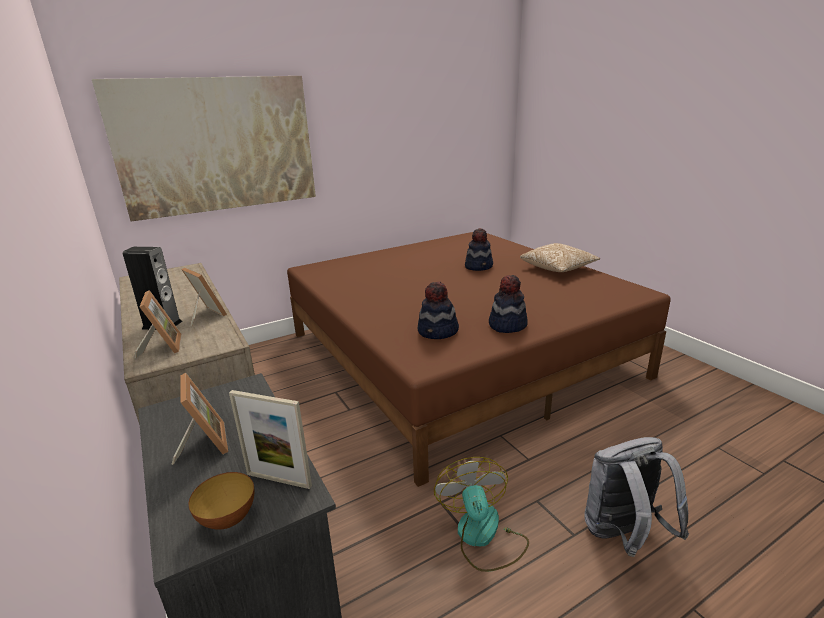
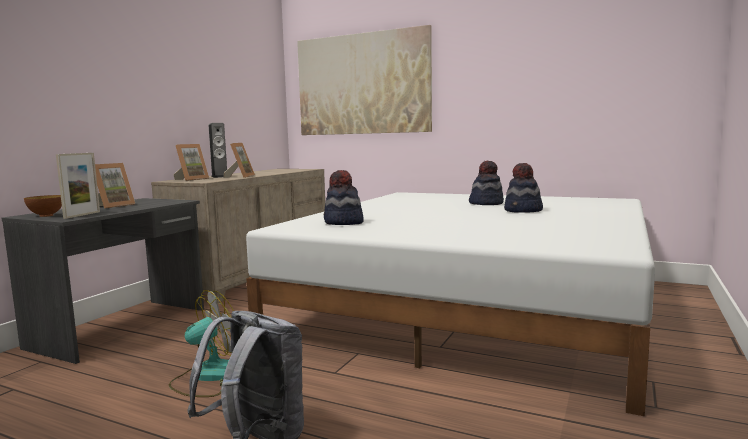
camera: 55 degrees right, 15 degrees down
(279, 480) = (82, 215): picture frame -> picture frame turned 150 degrees counterclockwise
(458, 354) = (472, 307): brown bed -> white bed
(507, 325) = (394, 231): hat -> hat (486, 203)
(558, 268) = (598, 224): pillow -> none

